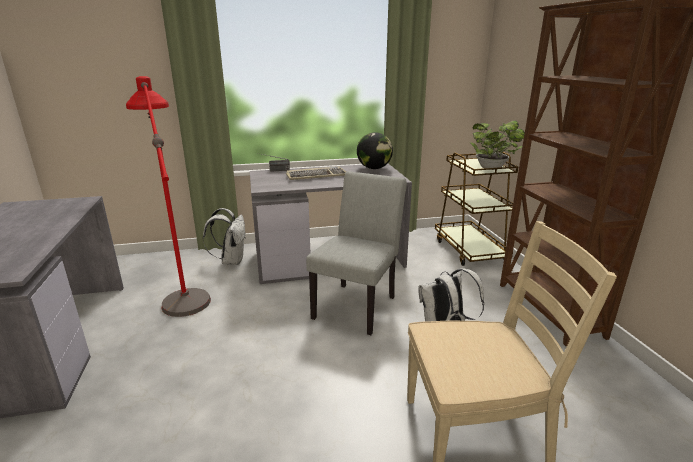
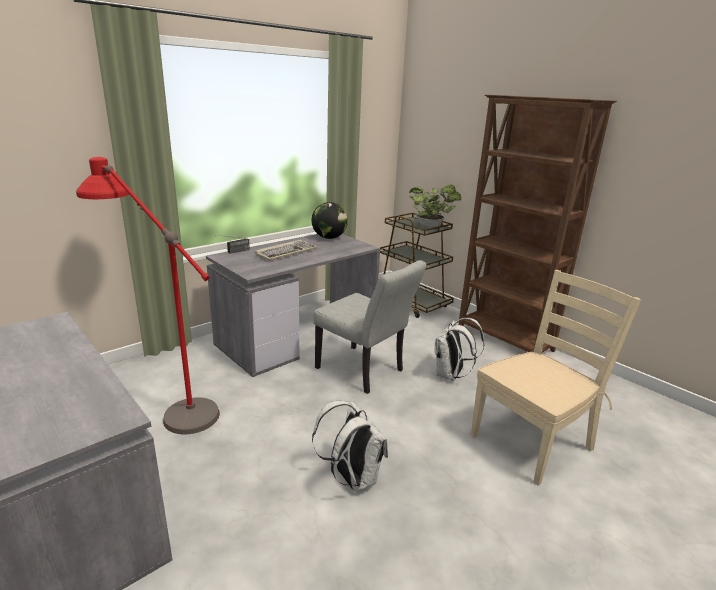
camera: 30 degrees left, 0 degrees up
(231, 260) = (195, 360): white backpack -> white backpack (351, 478)
(358, 304) = (364, 371): grey chair -> grey chair turned 135 degrees clockwise

